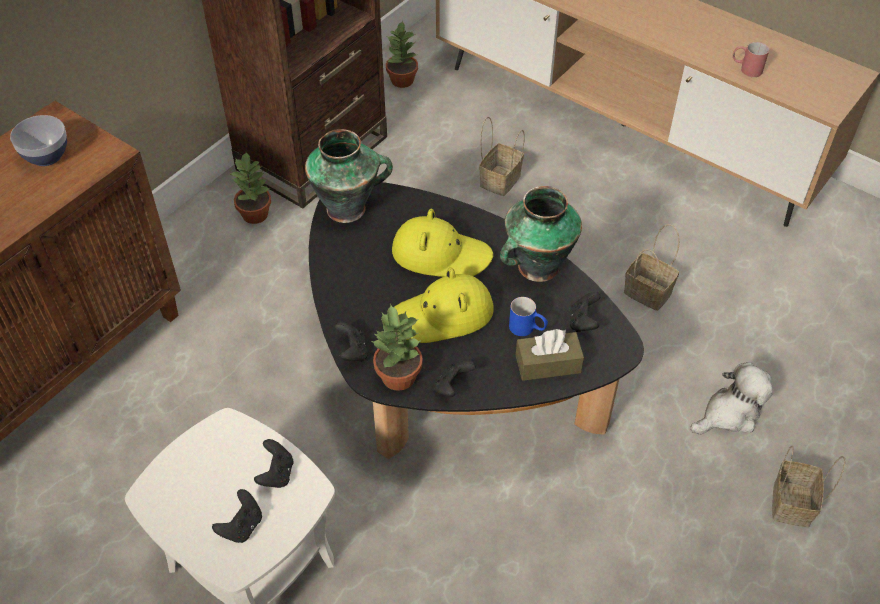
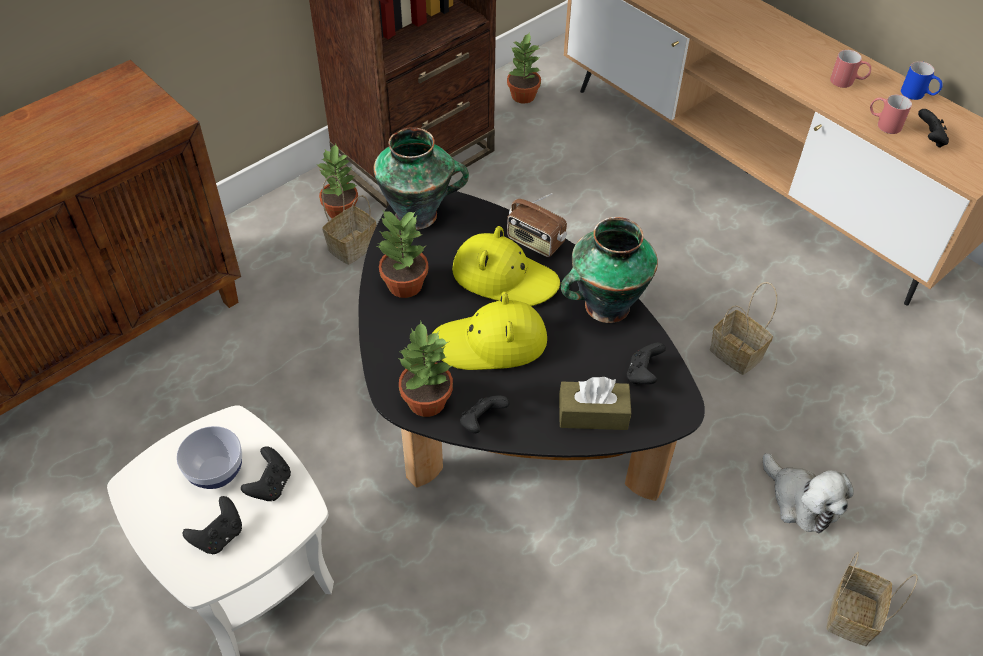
camera: 10 degrees right, 0 degrees up
(46, 156) = (104, 114): bowl -> bowl (216, 472)
(351, 275) = (404, 285): none -> potted plant
(353, 352) = (385, 367): black game controller -> black game controller (929, 139)
(460, 218) = (535, 242): none -> radio
(500, 179) = (602, 210): basket -> basket (352, 245)
(527, 329) = (579, 372): blue mug -> blue mug (918, 95)
(707, 34) = (847, 82): none -> red mug
(729, 413) = (801, 501): plush toy -> plush toy turned 75 degrees clockwise

